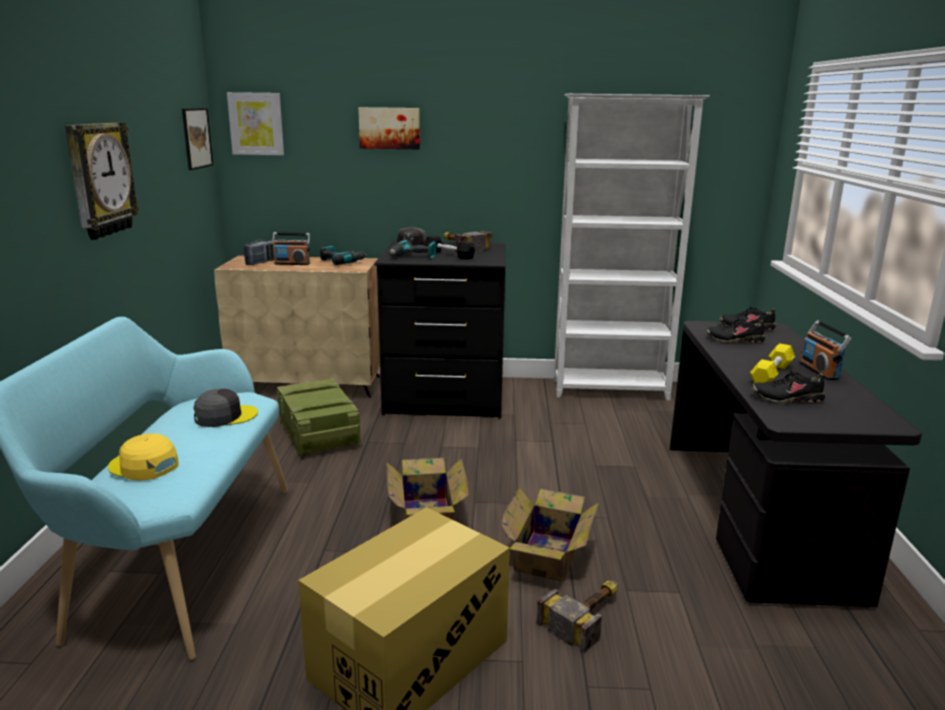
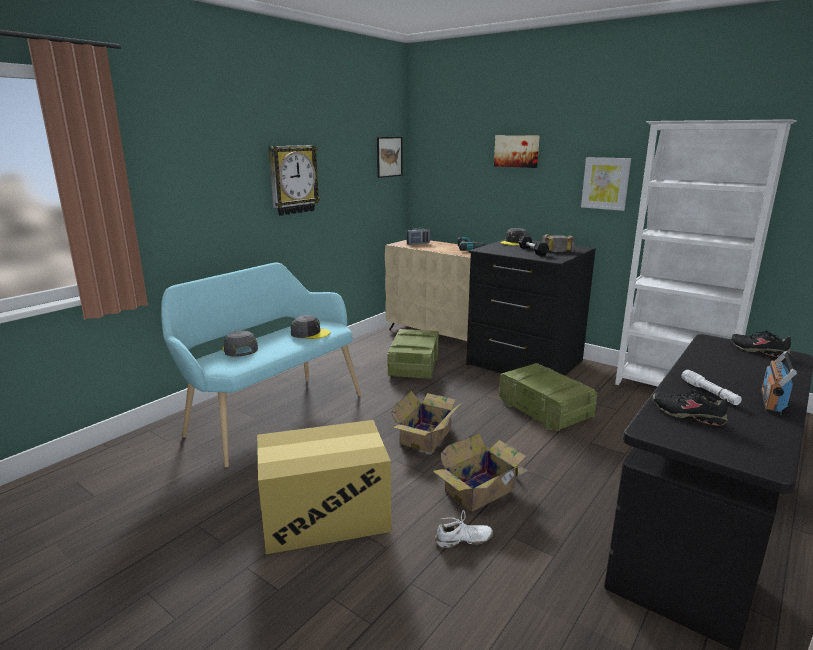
camera: 35 degrees right, 0 degrees up
(143, 466) = (239, 349): yellow cap -> grey cap
(256, 124) = (432, 147): picture -> picture (605, 183)
(292, 263) = (436, 246): radio -> none
(413, 257) = (502, 249): power drill -> none
(521, 445) = (545, 411): none -> crate
(588, 615) = (463, 541): hammer -> white shoe
(734, 340) = (723, 358): black shoe -> none
(771, 374) = (709, 392): yellow dumbbell -> white flashlight

